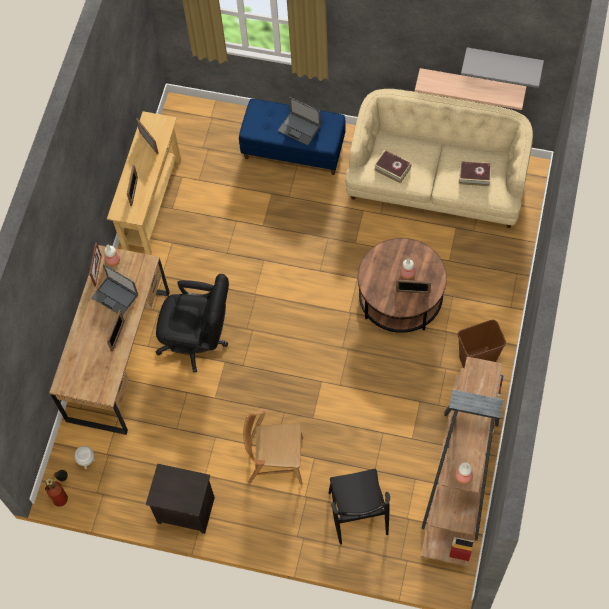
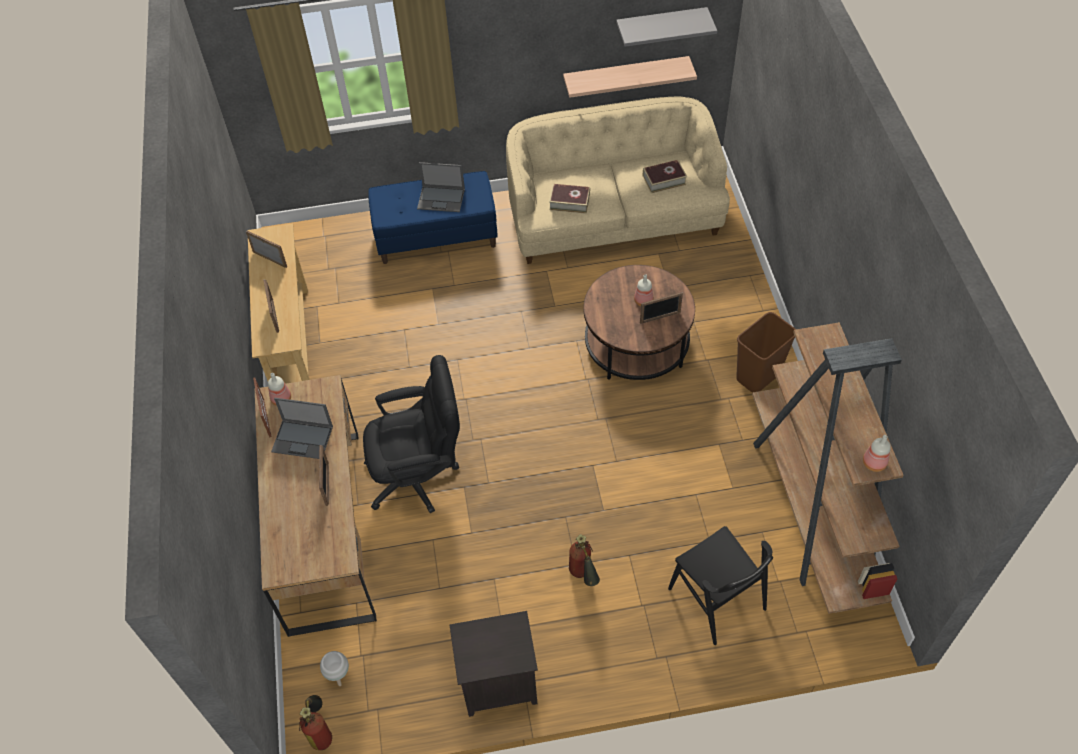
camera: 25 degrees left, 10 degrees down
(275, 460) = (583, 577): brown chair -> fire extinguisher

